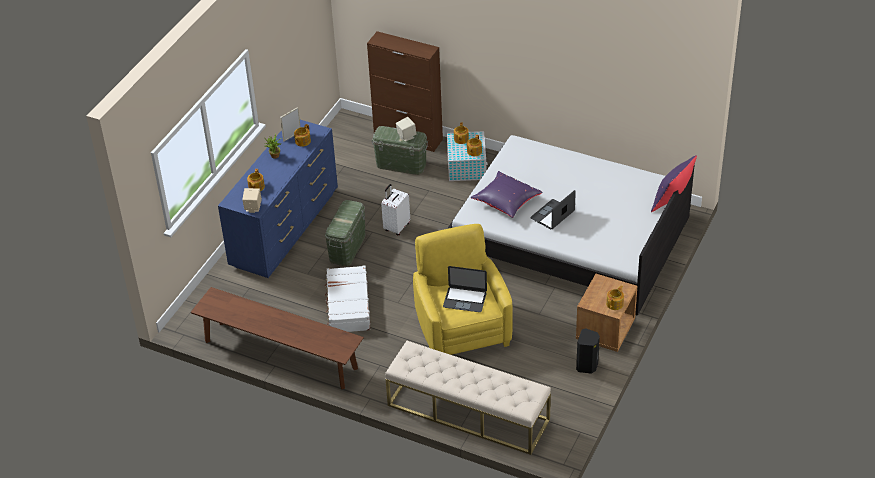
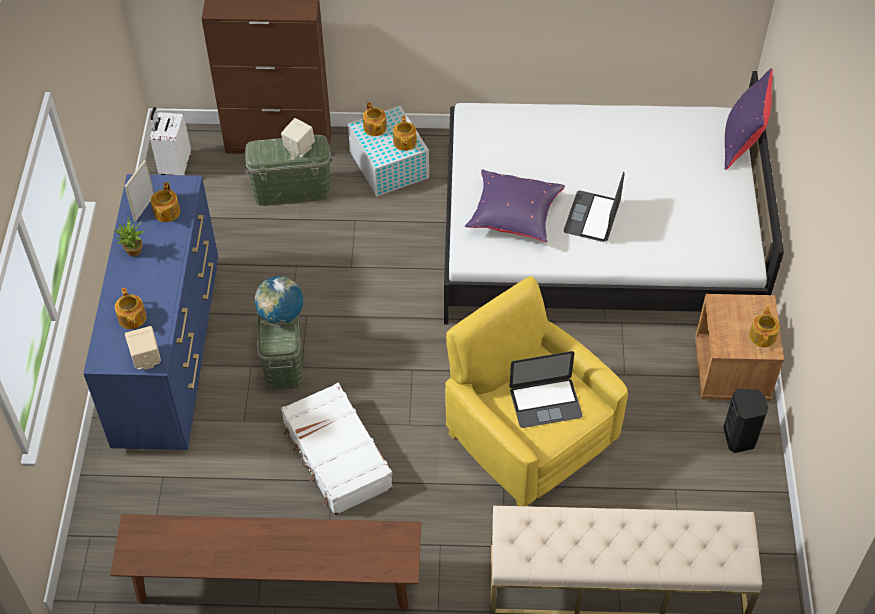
camera: 25 degrees left, 10 degrees up
(347, 217) = (281, 314): none -> globe
(396, 227) = (339, 296): white suitcase -> white suitcase (174, 166)

